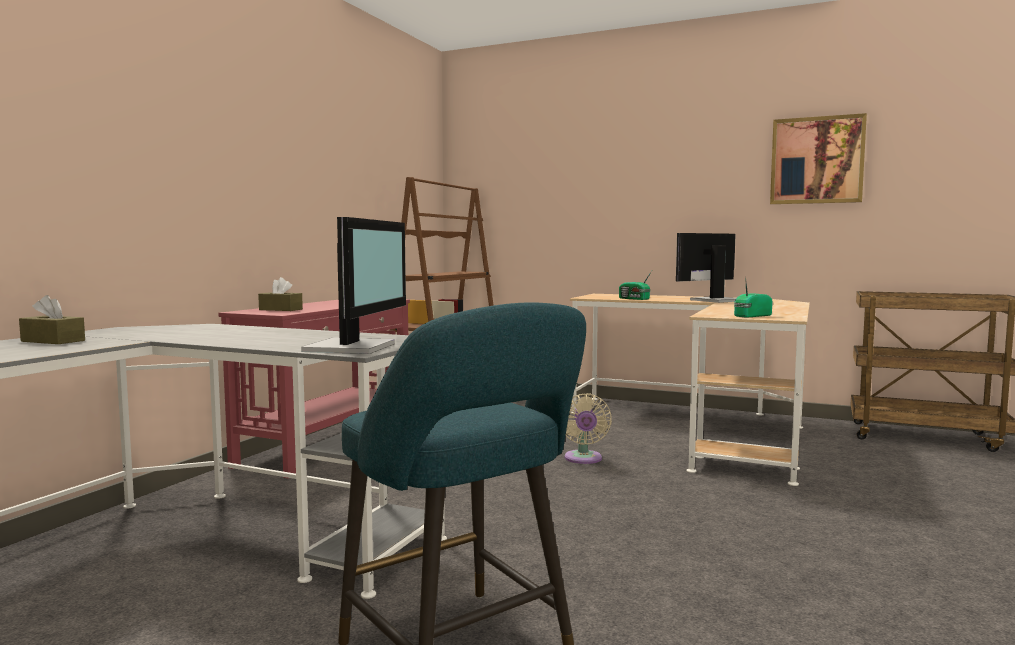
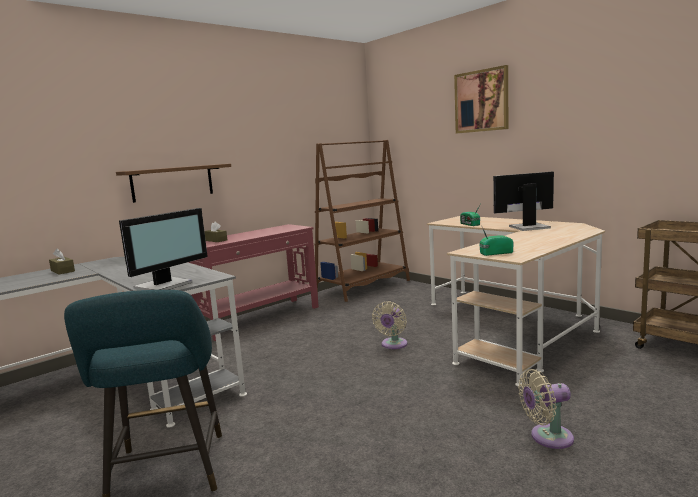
camera: 25 degrees right, 5 degrees up
(210, 207) = (172, 182): none -> brown shelf
(816, 160) = (626, 106): picture -> picture (481, 101)
(894, 529) = (547, 437): none -> beige fan

